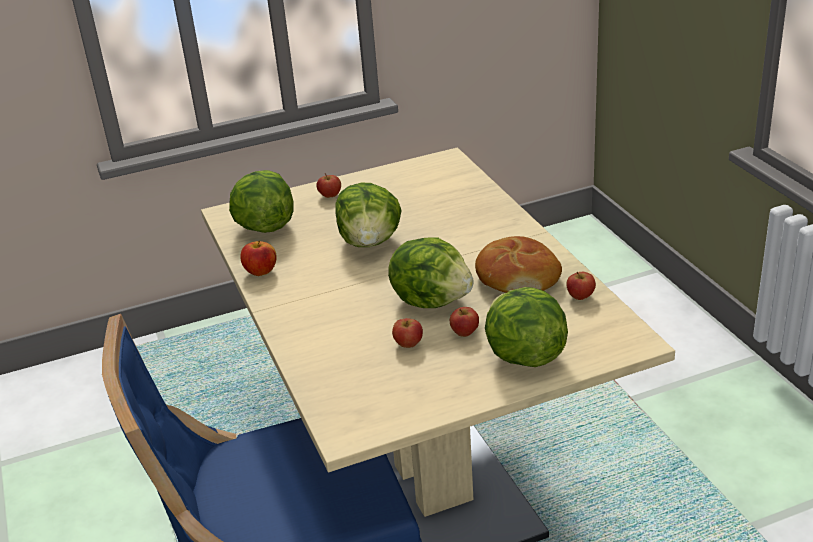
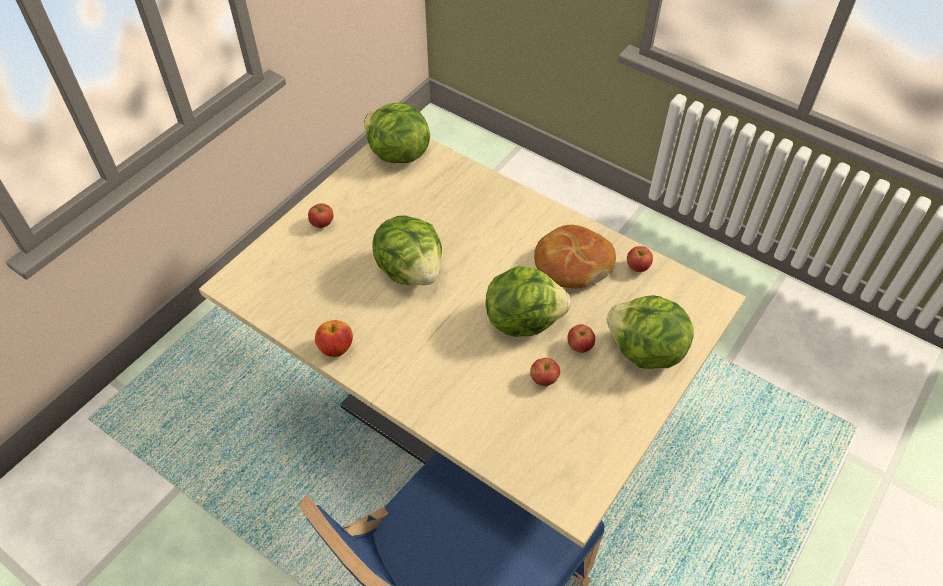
camera: 35 degrees left, 20 degrees up
(264, 227) = (289, 288): lettuce -> lettuce (397, 154)

